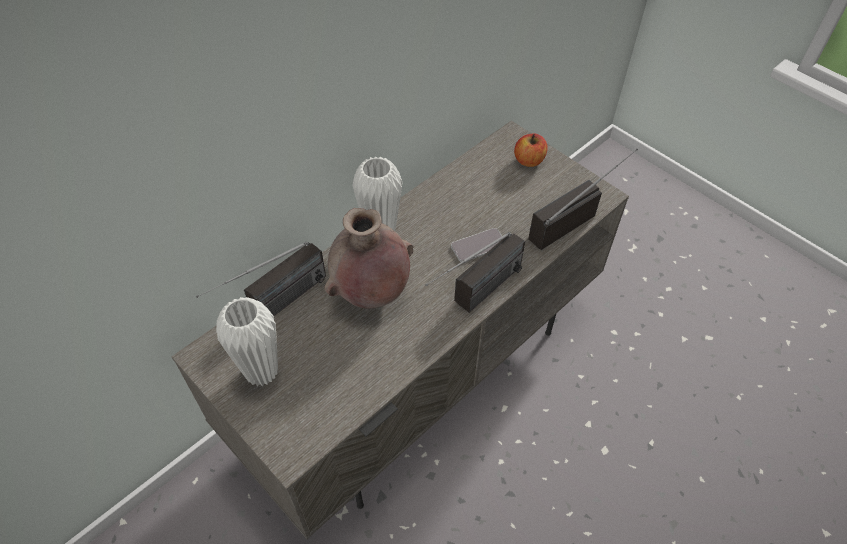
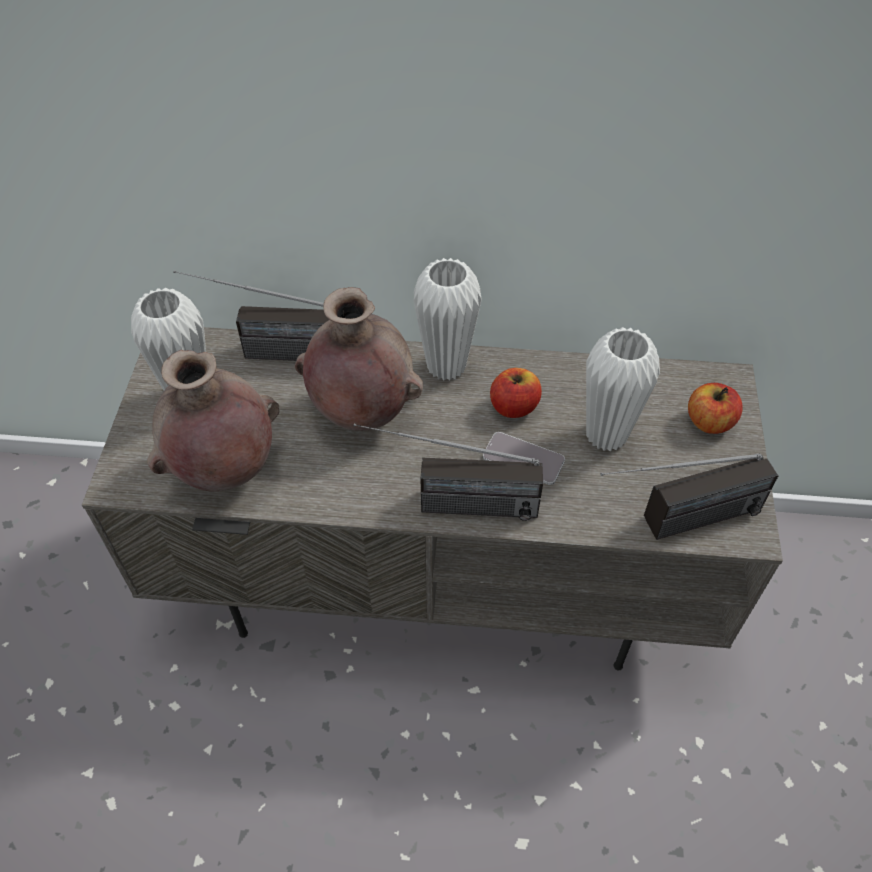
camera: 50 degrees right, 0 degrees up
(342, 389) = (225, 470): none -> brown vase
(440, 225) = (513, 406): none -> apple
(497, 203) = (606, 435): none -> white vase
(574, 217) = (675, 524): radio -> radio turned 150 degrees clockwise

